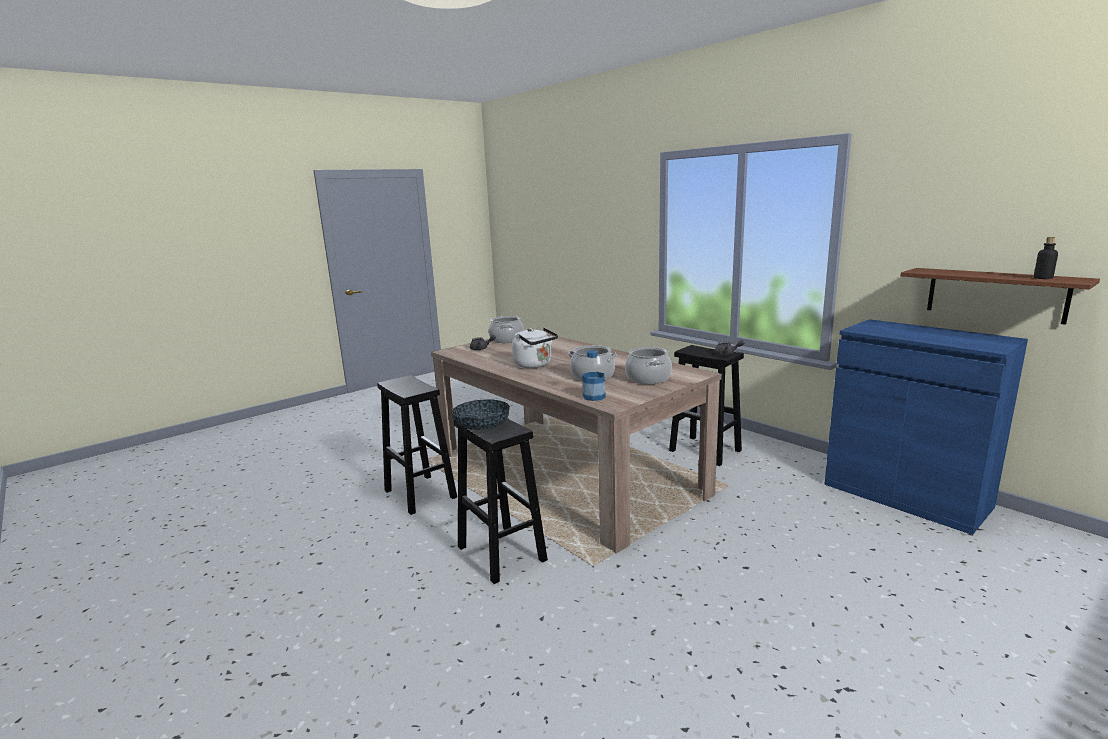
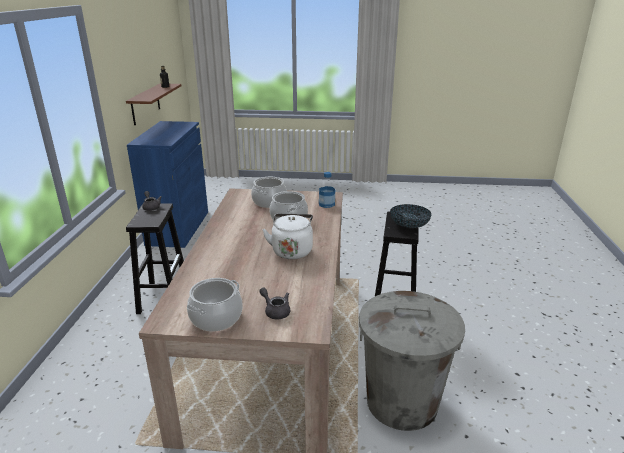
camera: 135 degrees left, 10 degrees up
(419, 493) = (402, 402): black stool -> grey trash can

